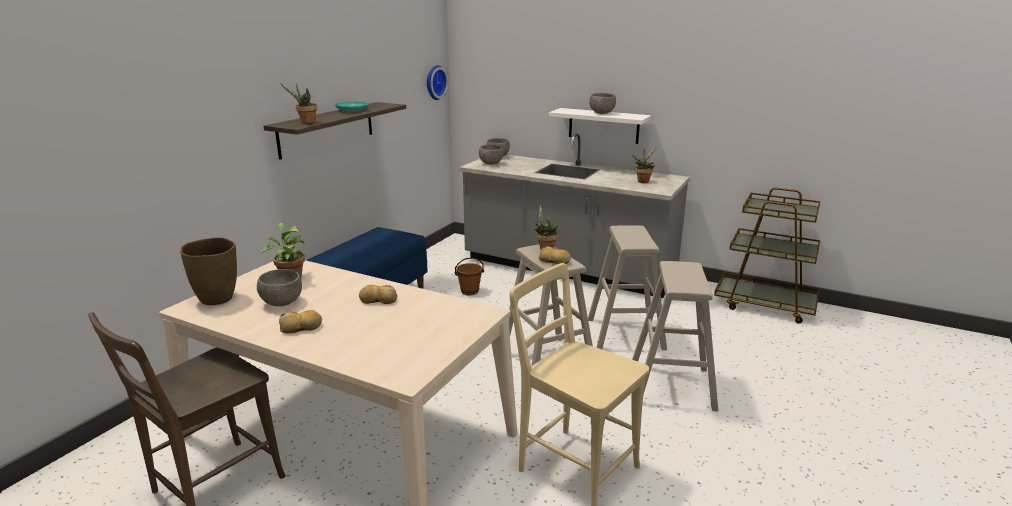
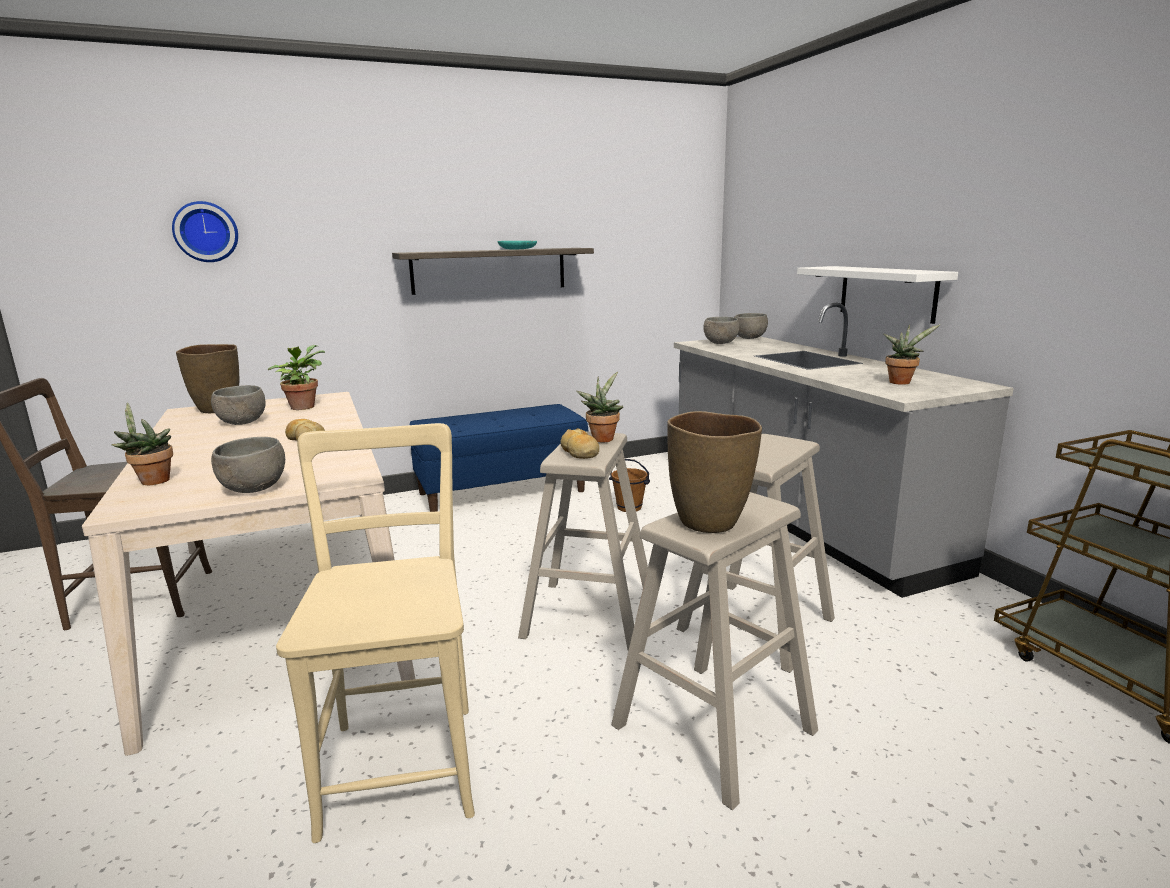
camera: 40 degrees right, 5 degrees down
(301, 327) = (197, 443): bread -> none
(306, 122) = (432, 251): potted plant -> potted plant (152, 480)
(434, 82) = (689, 235): wall clock -> wall clock (206, 232)
(601, 113) = (874, 269): grey bowl -> grey bowl (253, 489)
(687, 280) = (710, 522): none -> brown vase

